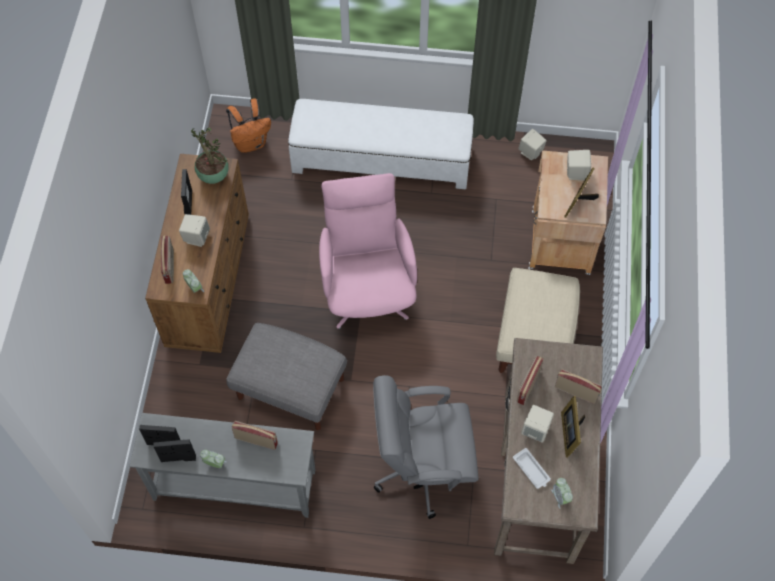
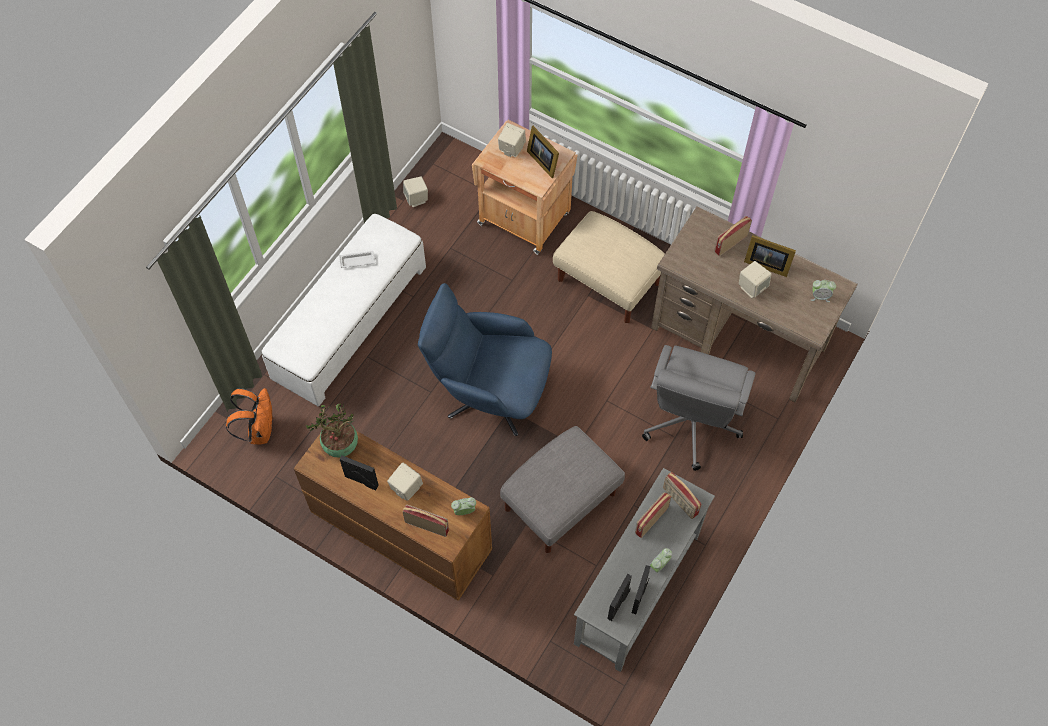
camera: 65 degrees left, 0 degrees up
(367, 291) = (490, 394): pink armchair -> blue armchair
(527, 386) = (708, 275): radio -> radio (679, 501)
(531, 470) = (787, 306): white tray -> white tray (358, 261)

